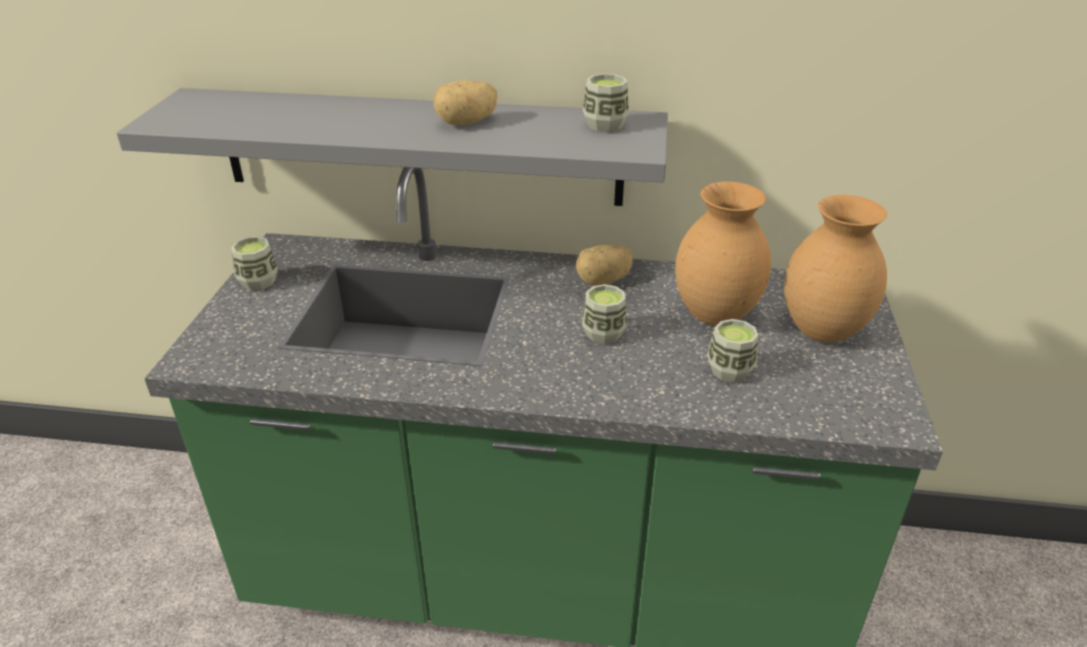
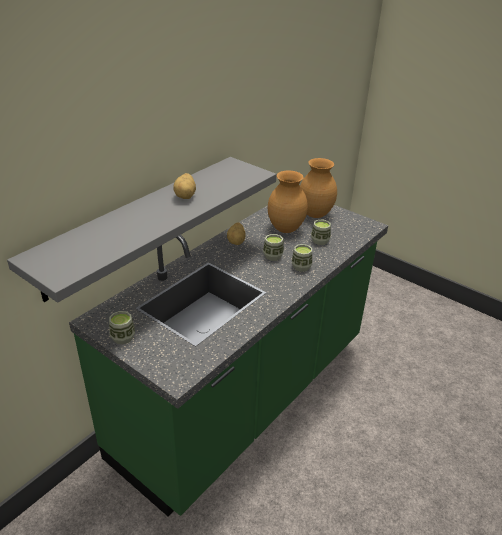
camera: 60 degrees left, 0 degrees up
(605, 125) = (228, 171): cup -> cup (301, 267)

